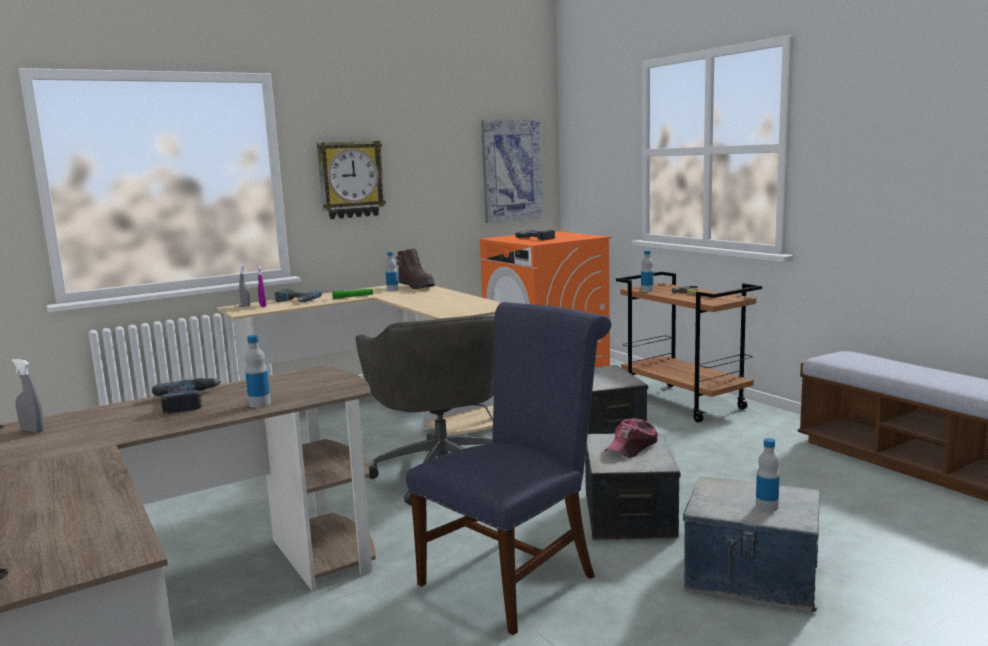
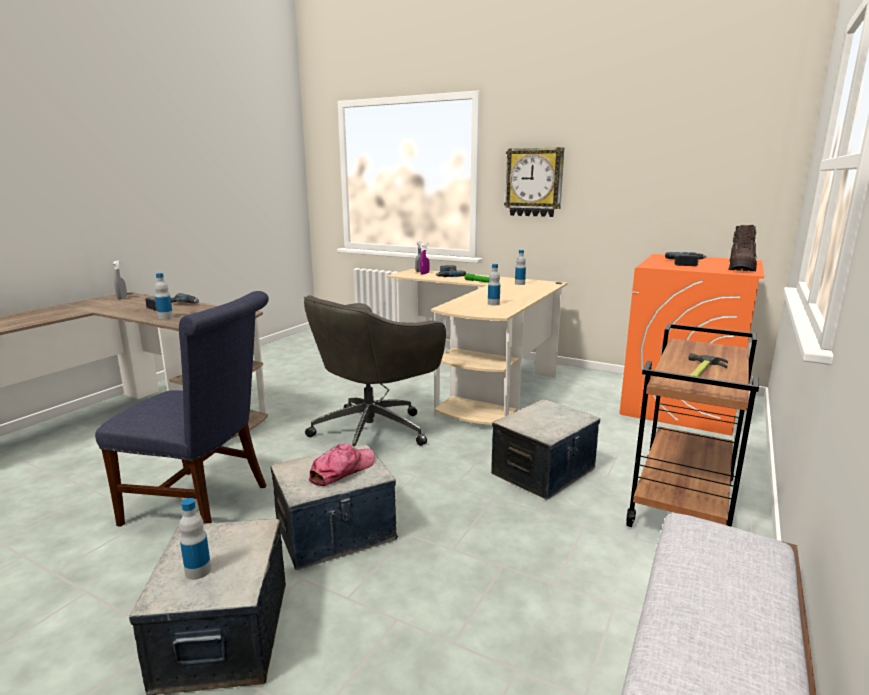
camera: 60 degrees right, 5 degrees up
(417, 286) = (540, 285): brown boot -> brown boot (741, 268)
(511, 170) = (723, 183): picture -> none
(632, 447) = (342, 470): cap -> cap turned 120 degrees clockwise
(647, 290) = (681, 348): bottle -> bottle (493, 304)

